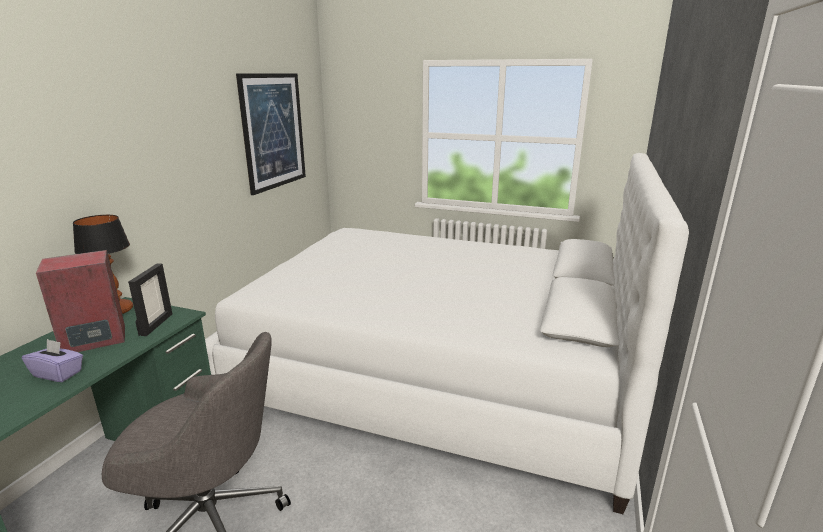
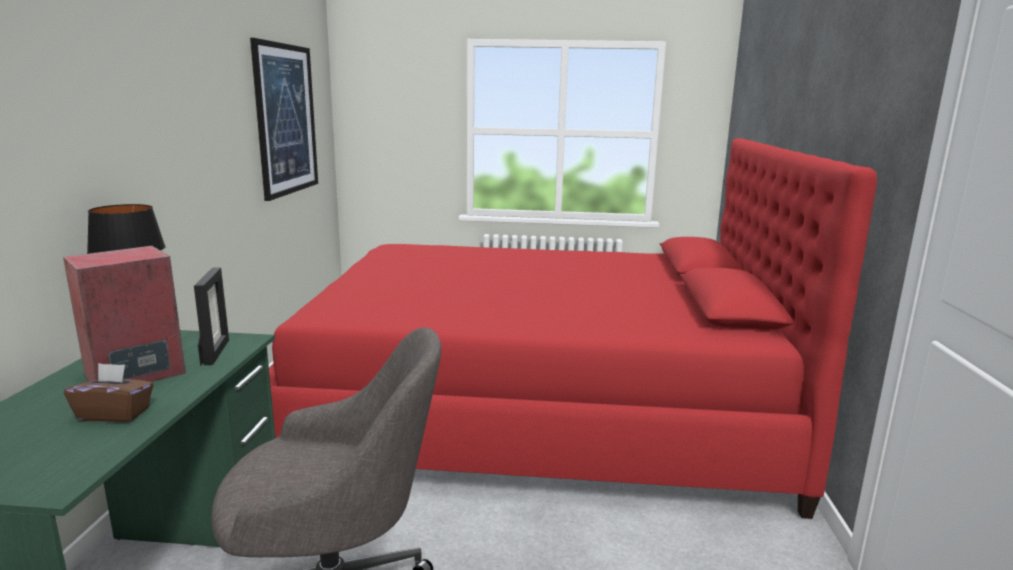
camera: 15 degrees left, 5 degrees down
(58, 373) = (115, 414): purple tissue box -> brown tissue box
(436, 373) = (538, 410): white bed -> red bed

